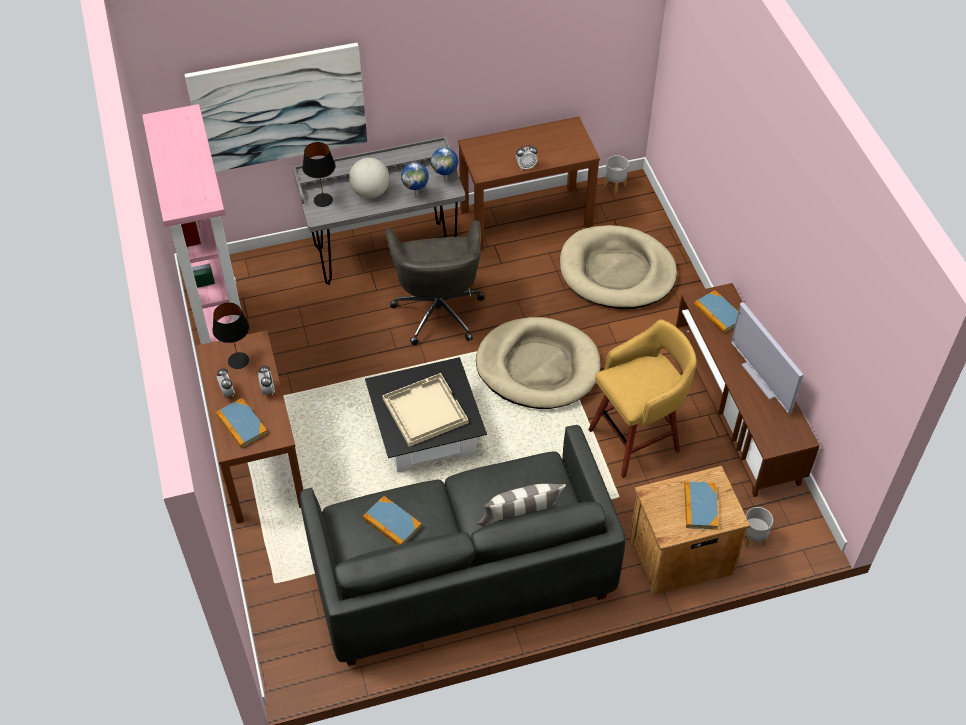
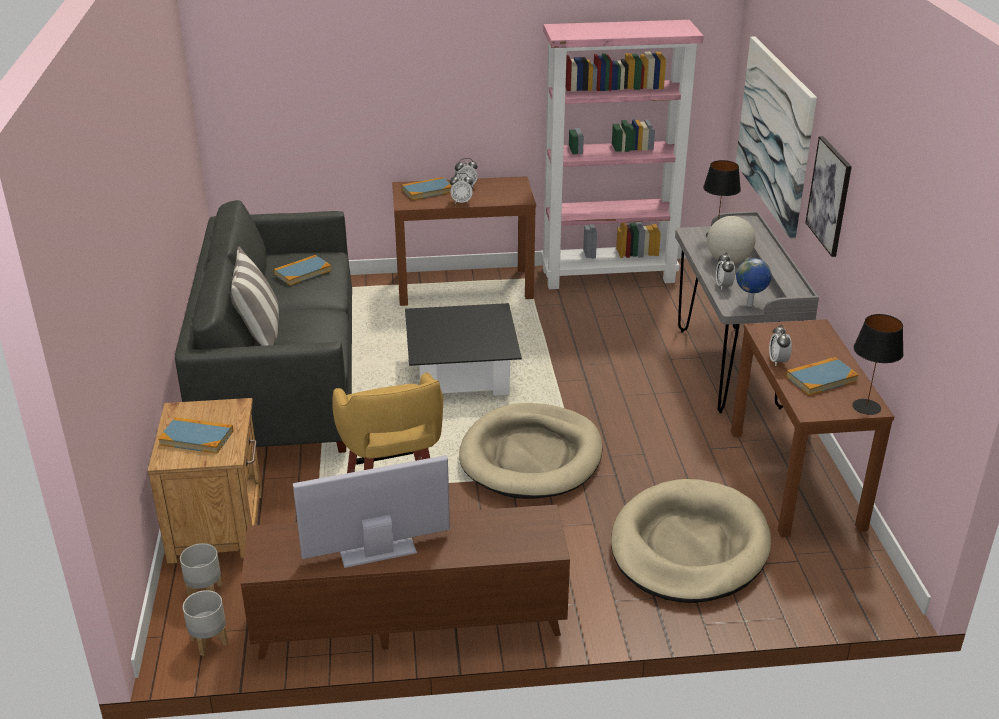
camera: 100 degrees right, 20 degrees down
(238, 361) = (501, 191): black table lamp -> black table lamp (866, 407)
(415, 81) = (829, 195): none -> picture
(416, 195) = (723, 286): globe -> alarm clock
(424, 410) = (454, 331): beige tray -> none
(438, 309) = (635, 396): grey office chair -> none
(615, 184) = (878, 575): grey planter -> grey planter (209, 642)
(718, 313) = (511, 532): book -> book (821, 378)

